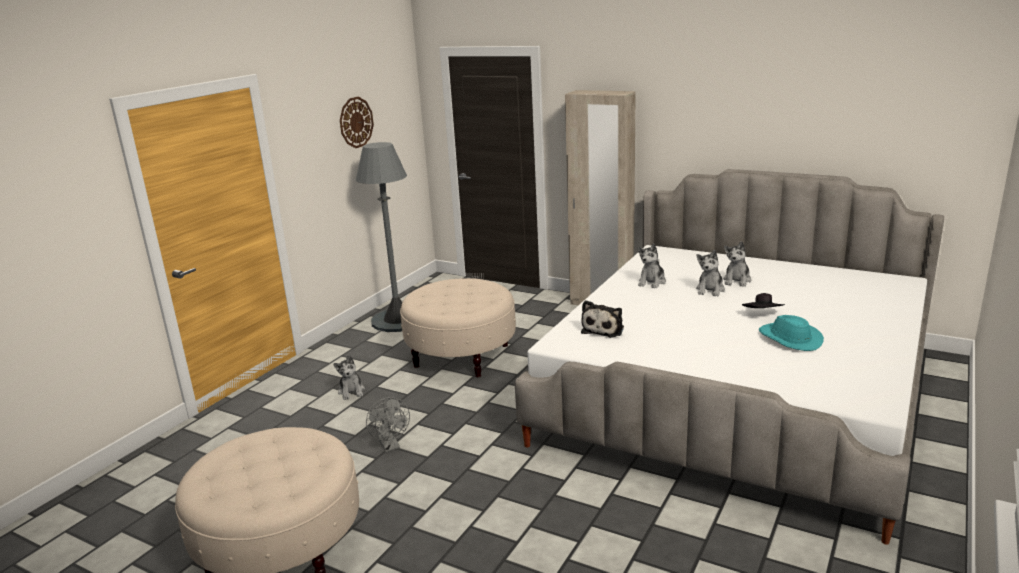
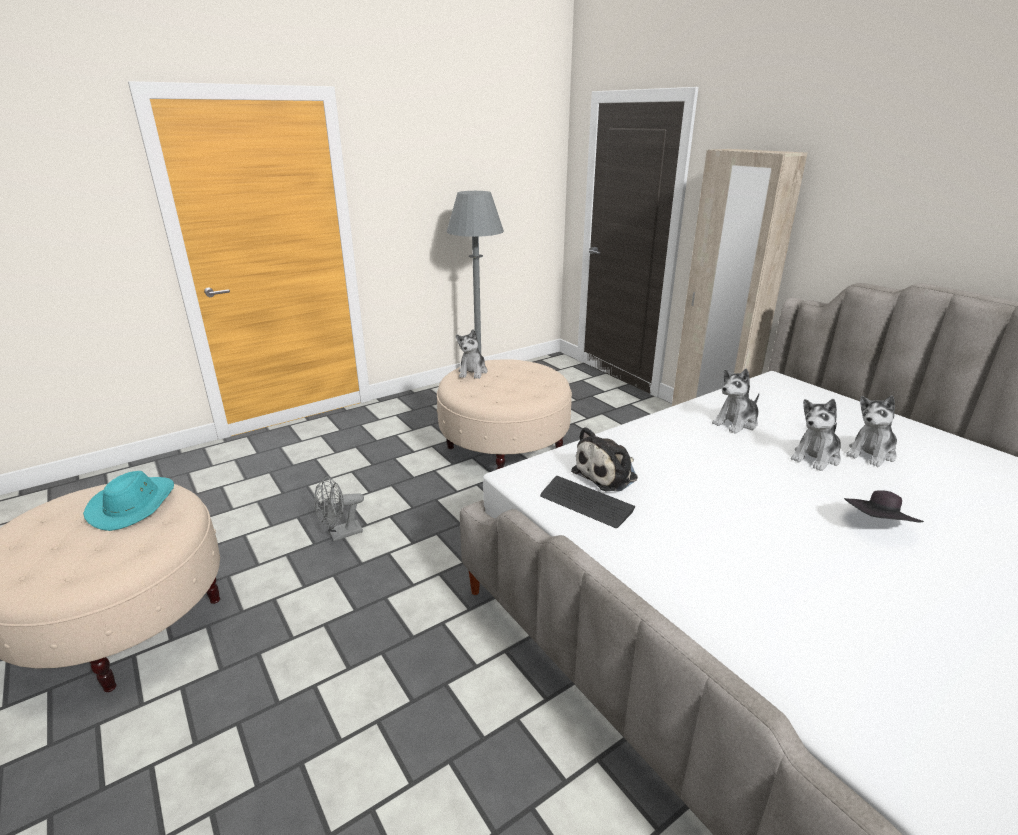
camera: 25 degrees right, 5 degrees up
(351, 391) = (368, 456): plush toy -> plush toy (473, 372)
(356, 122) = (471, 167): wall clock -> none
(391, 446) = (340, 534): grey fan -> grey fan turned 60 degrees clockwise
(606, 347) = (586, 503): none -> keyboard
(789, 339) = (900, 590): turquoise hat -> turquoise hat (134, 504)

